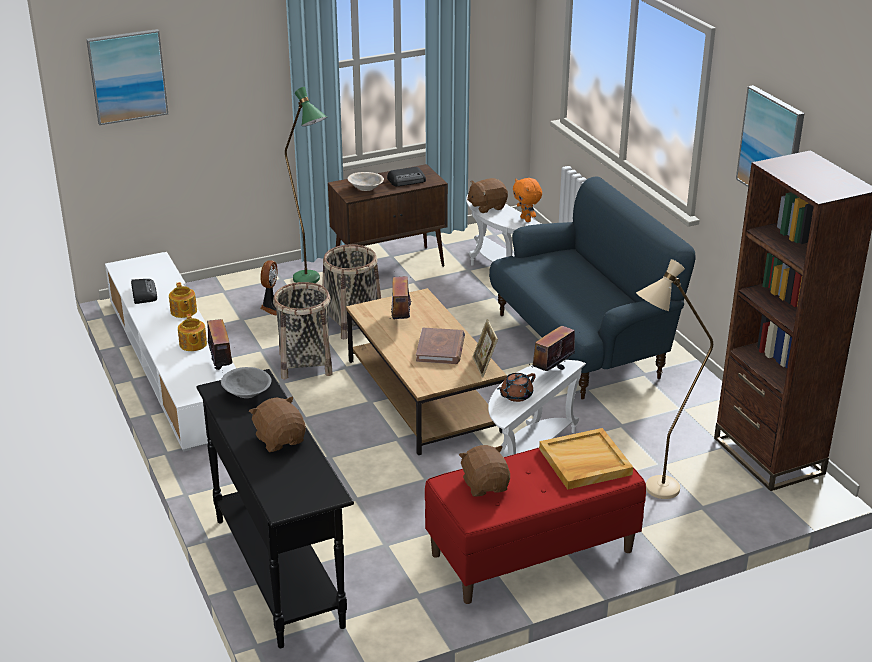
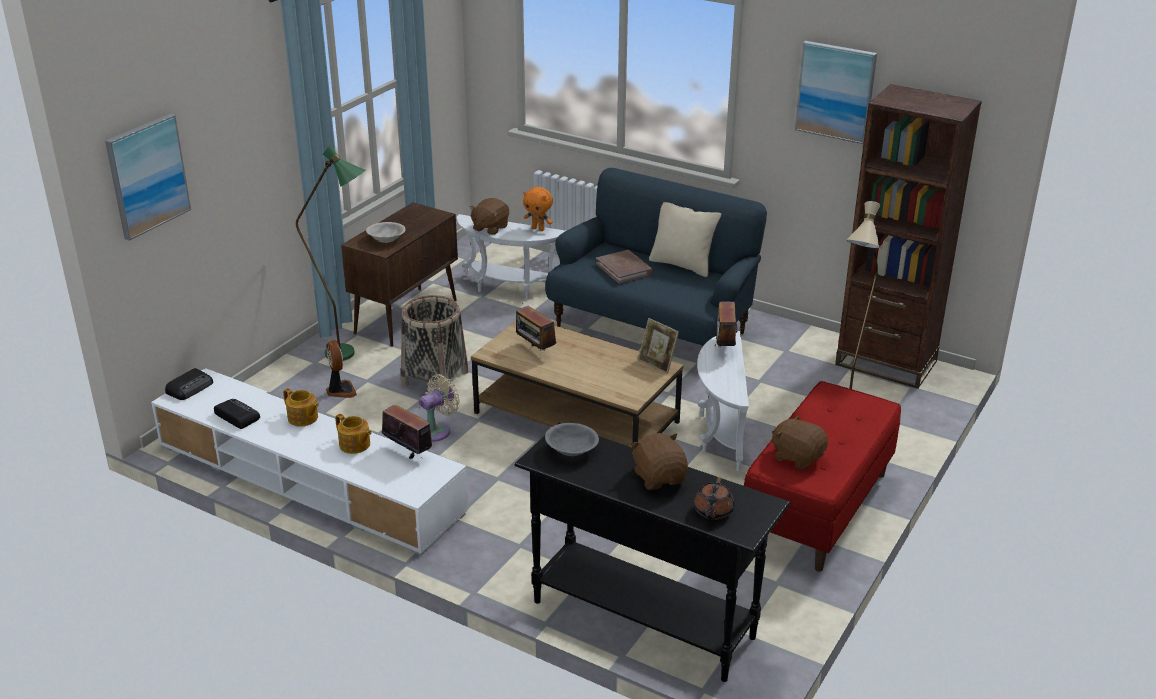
camera: 35 degrees left, 0 degrees up
(280, 440) = (659, 477): brown plush toy -> brown plush toy turned 45 degrees clockwise
(305, 364) = (437, 430): basket -> beige fan
(407, 180) = (415, 221): radio -> radio (190, 388)
(440, 349) = (602, 363): brown book -> brown book (624, 269)
(516, 396) = (723, 376): brown teapot -> brown teapot (713, 511)
(584, 462) = (843, 408): beige tray -> none
(616, 290) = (682, 265): none -> beige pillow

